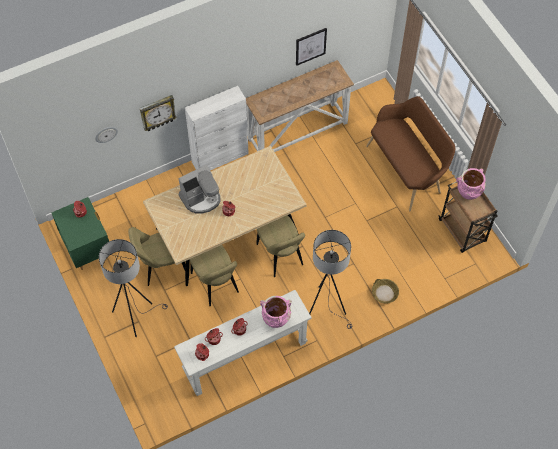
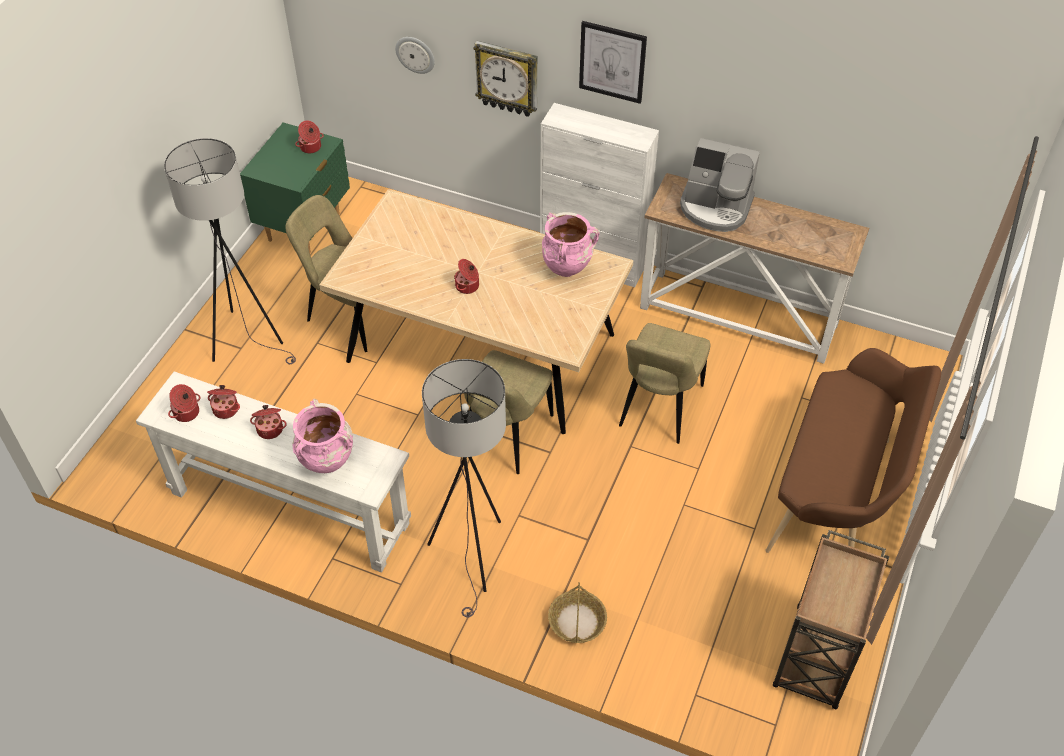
camera: 50 degrees right, 10 degrees down
(201, 198) = (456, 243): coffee machine -> coffee machine (715, 207)
(216, 285) = (380, 393): beige chair -> beige chair (659, 409)
(310, 46) = (822, 151): picture -> picture (612, 62)
(468, 193) = (850, 575): pink vase -> pink vase (567, 271)

